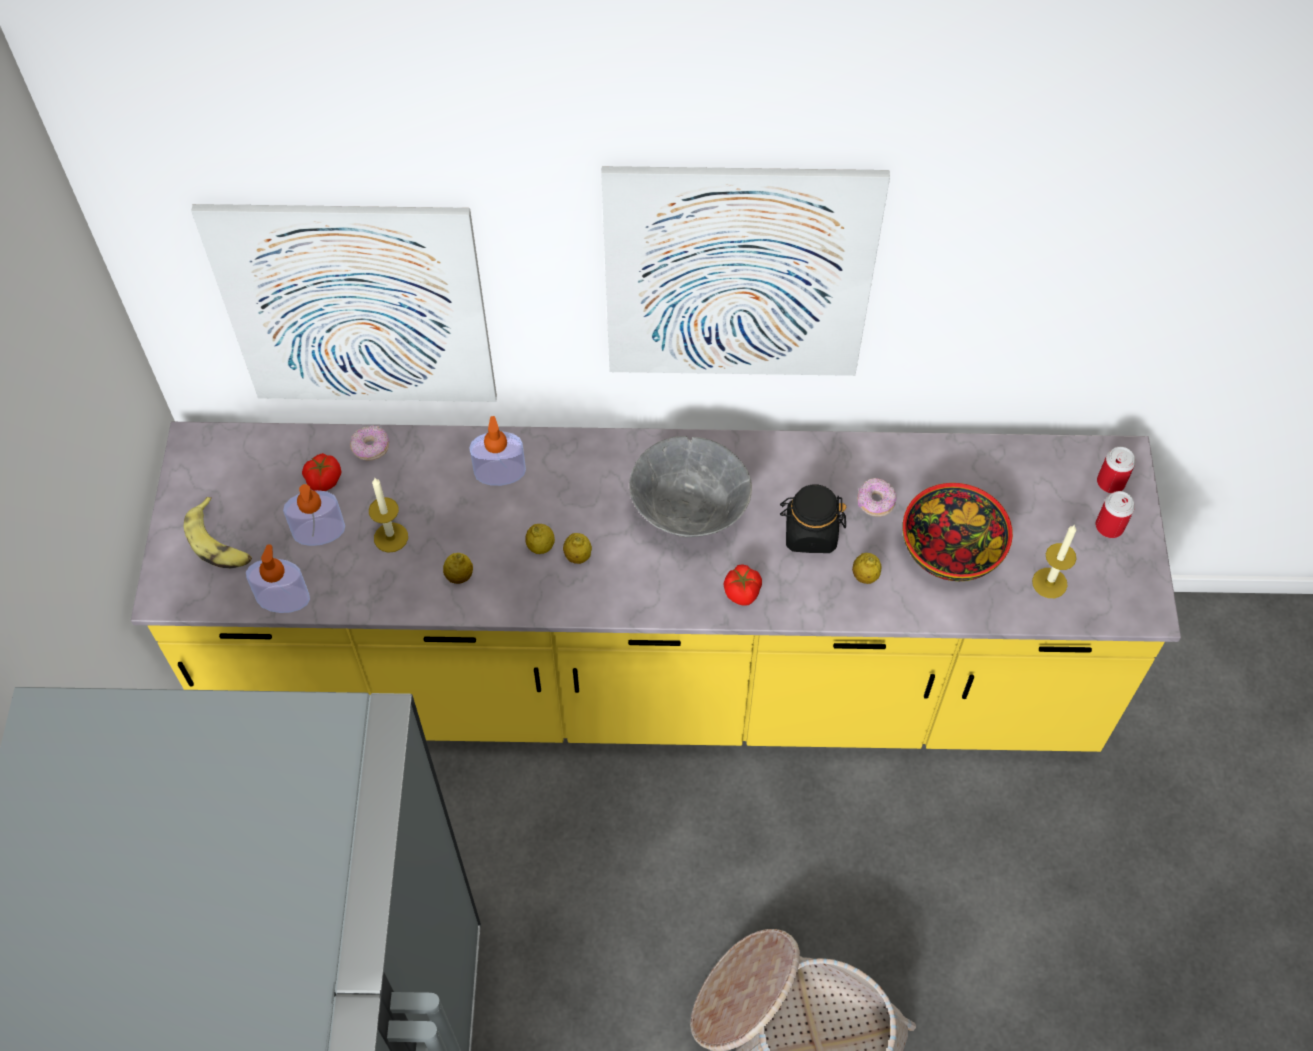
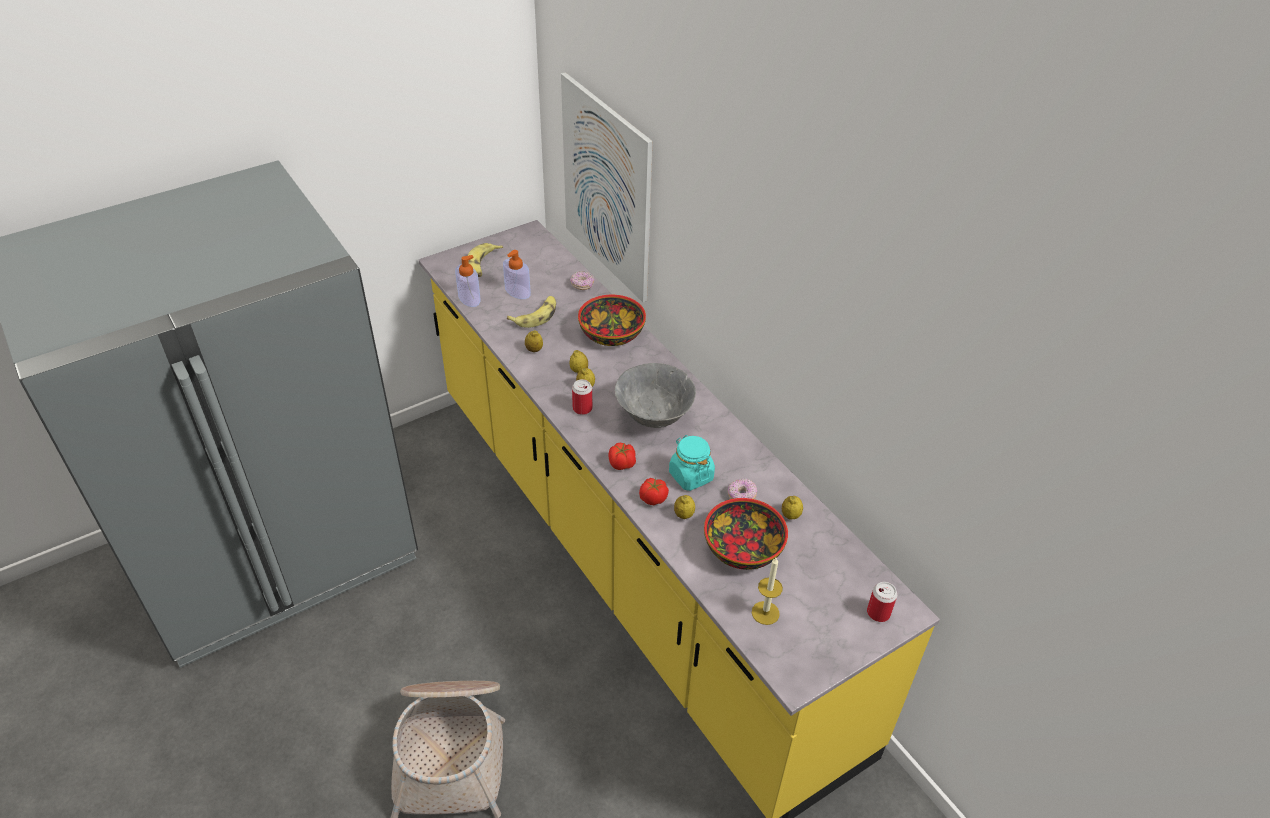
camera: 55 degrees right, 15 degrees down
(324, 481) = (548, 279): tomato -> tomato (653, 499)
(391, 537) = (536, 316): candle -> banana
(500, 472) = (611, 334): soap dispenser -> bowl
(738, 275) = (750, 279): picture -> none
(810, 533) = (690, 476): black jar -> turquoise jar
(934, 474) = (790, 515): none -> lemon
(1109, 526) = (842, 627): can -> can (582, 408)

